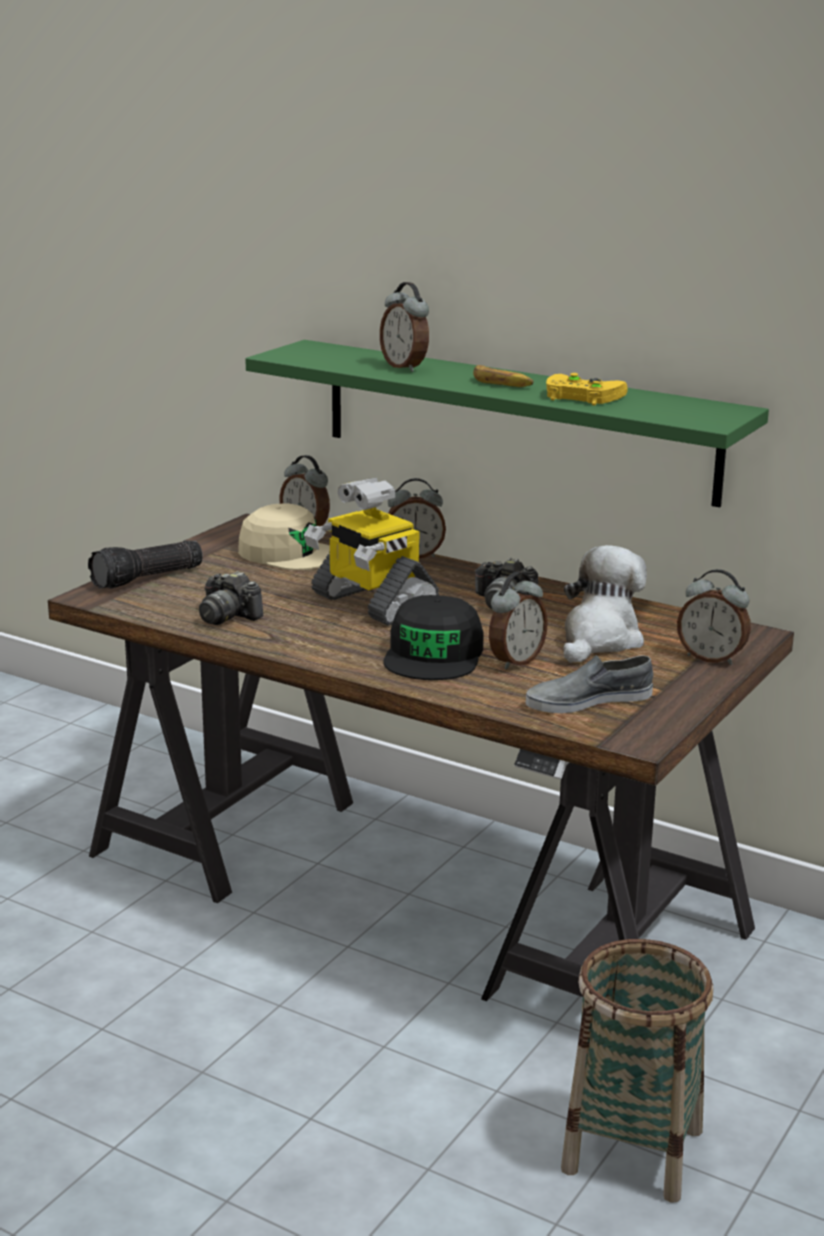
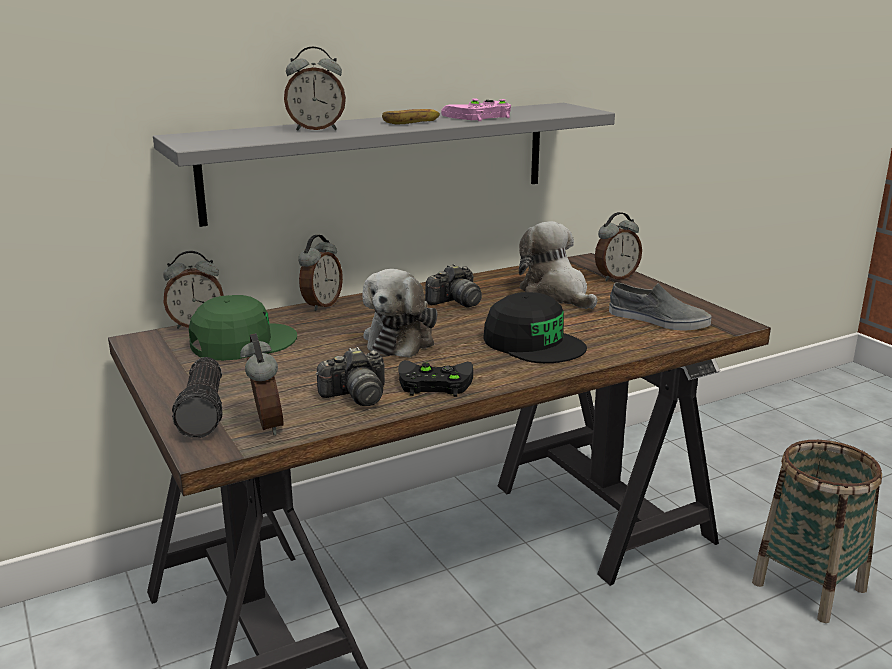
camera: 60 degrees left, 0 degrees up
(285, 636) = (432, 383): none -> black game controller
(289, 553) = (242, 342): beige cap -> green cap
(371, 604) = (402, 339): toy robot -> plush toy
(515, 661) = (570, 323): alarm clock -> alarm clock (265, 426)
(516, 420) = (382, 160): green shelf -> grey shelf
(580, 396) = (478, 117): yellow game controller -> pink game controller
(588, 700) = (657, 320): grey shoe -> grey shoe turned 75 degrees counterclockwise

